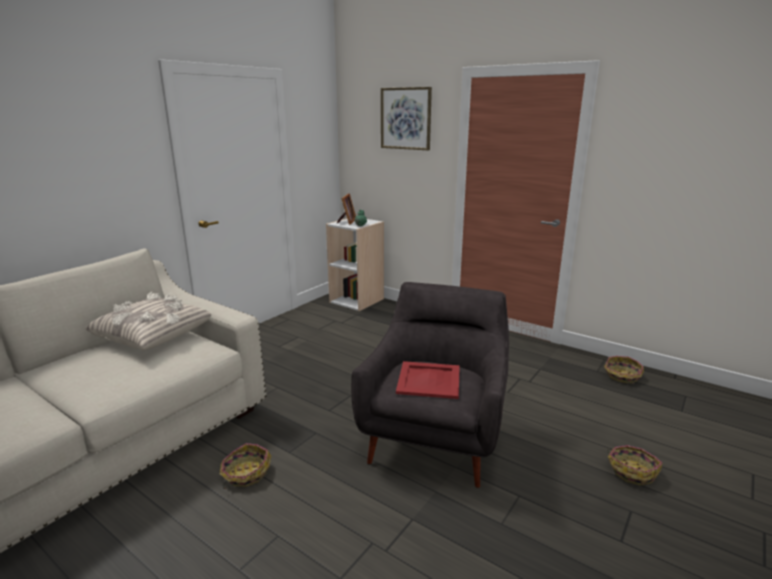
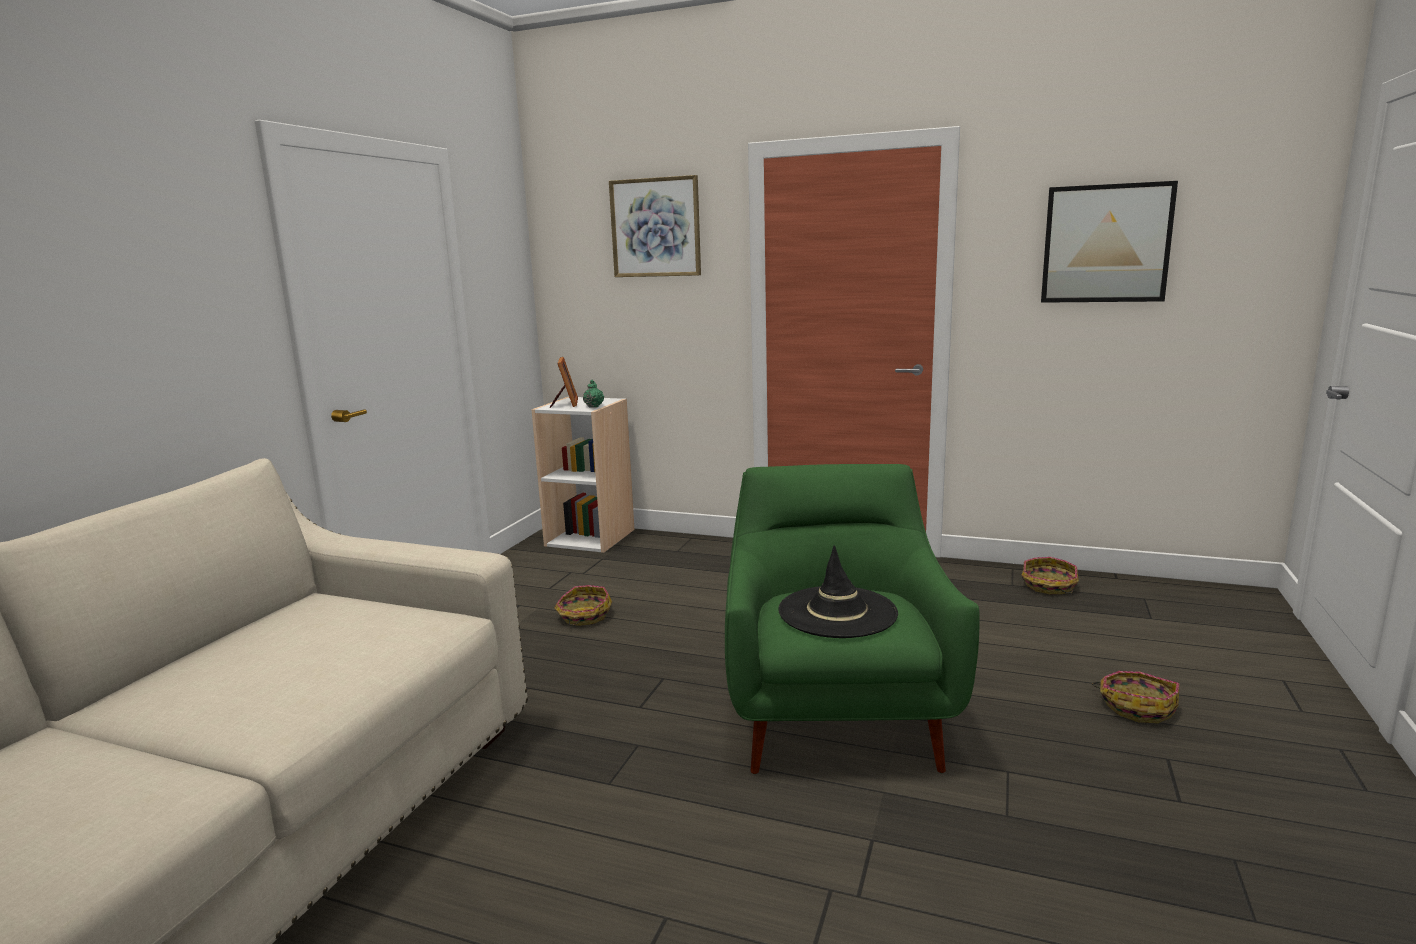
camera: 15 degrees left, 5 degrees down
(153, 338) = (315, 618): beige pillow -> none
(245, 474) = (549, 833): basket -> basket (584, 616)
(428, 380) = (837, 612): red tray -> black hat
(435, 437) = (836, 715): grey armchair -> green armchair
(694, 149) = (1106, 244): none -> picture

